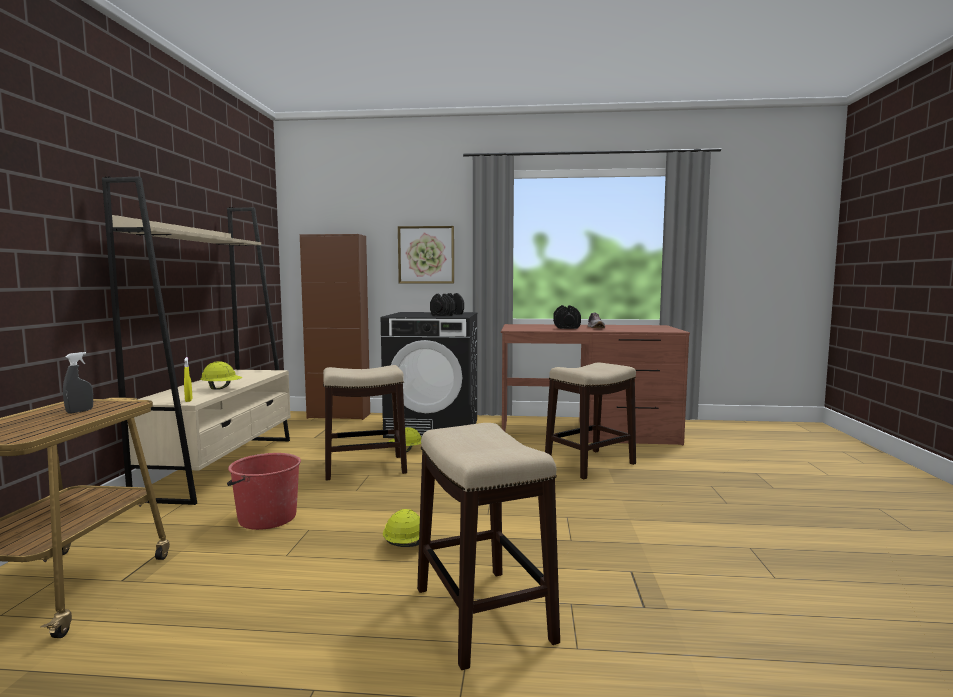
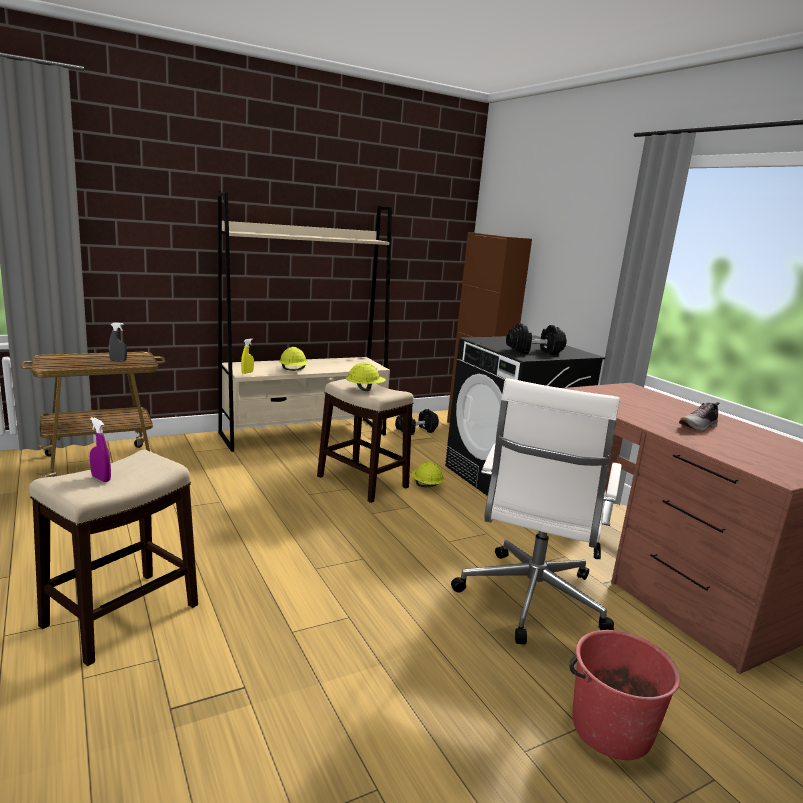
camera: 55 degrees right, 10 degrees up
(266, 518) = (228, 480): red bucket -> red bucket (610, 727)
(405, 544) = (222, 546): yellow hard hat -> yellow hard hat (365, 389)
(426, 255) = (583, 270): picture -> none
(490, 447) = (101, 478): none -> purple spray bottle
(566, 327) = (663, 412): black dumbbell -> black dumbbell (416, 430)
(589, 464) = (530, 600): stool -> white office chair

